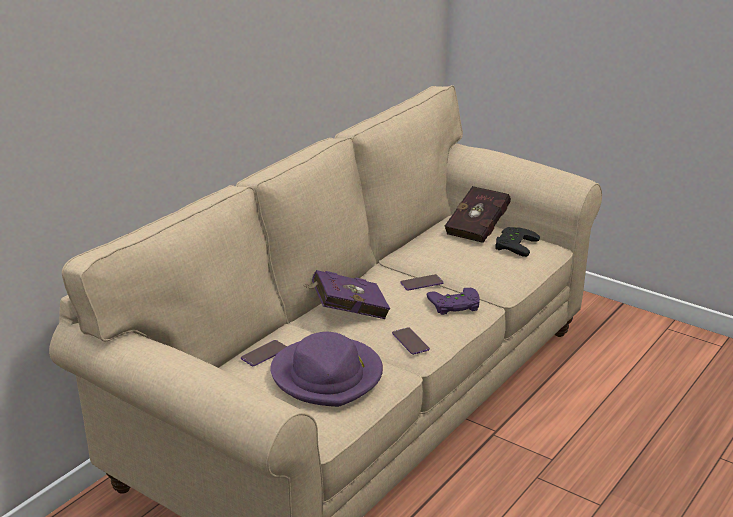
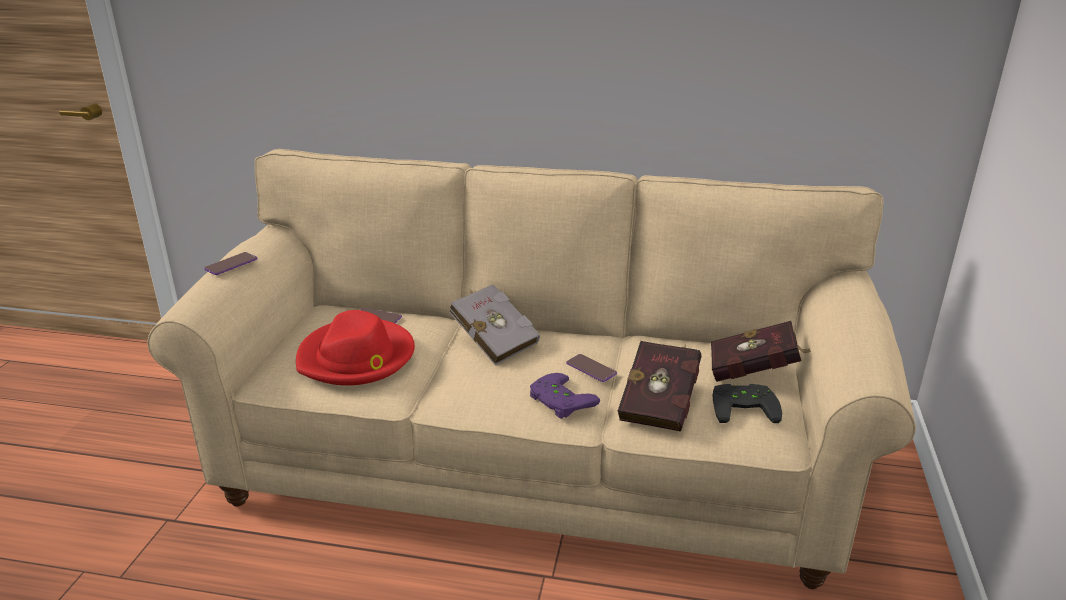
camera: 65 degrees right, 0 degrees up
(328, 375) = (357, 357): purple hat -> red hat
(346, 311) = (493, 341): purple book -> grey book
(410, 342) = (459, 390): phone -> phone (231, 264)
(490, 269) = (661, 404): none -> red book

